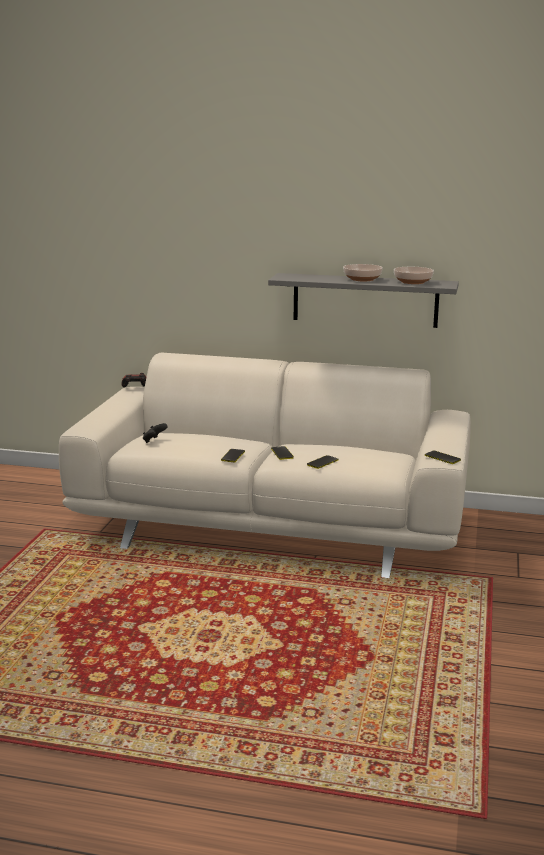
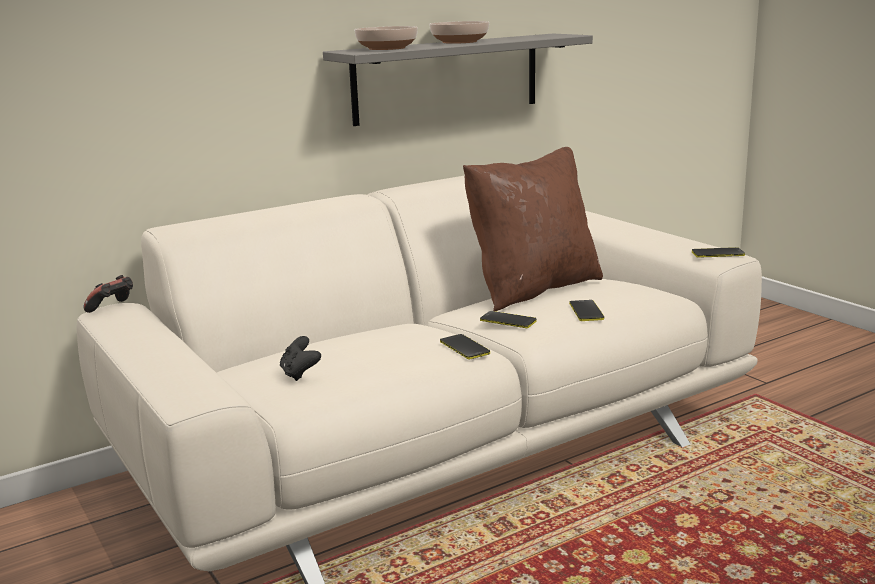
camera: 45 degrees left, 0 degrees up
(344, 446) = (532, 289): none -> brown pillow
(413, 282) = (523, 37): bowl -> bowl (387, 48)

